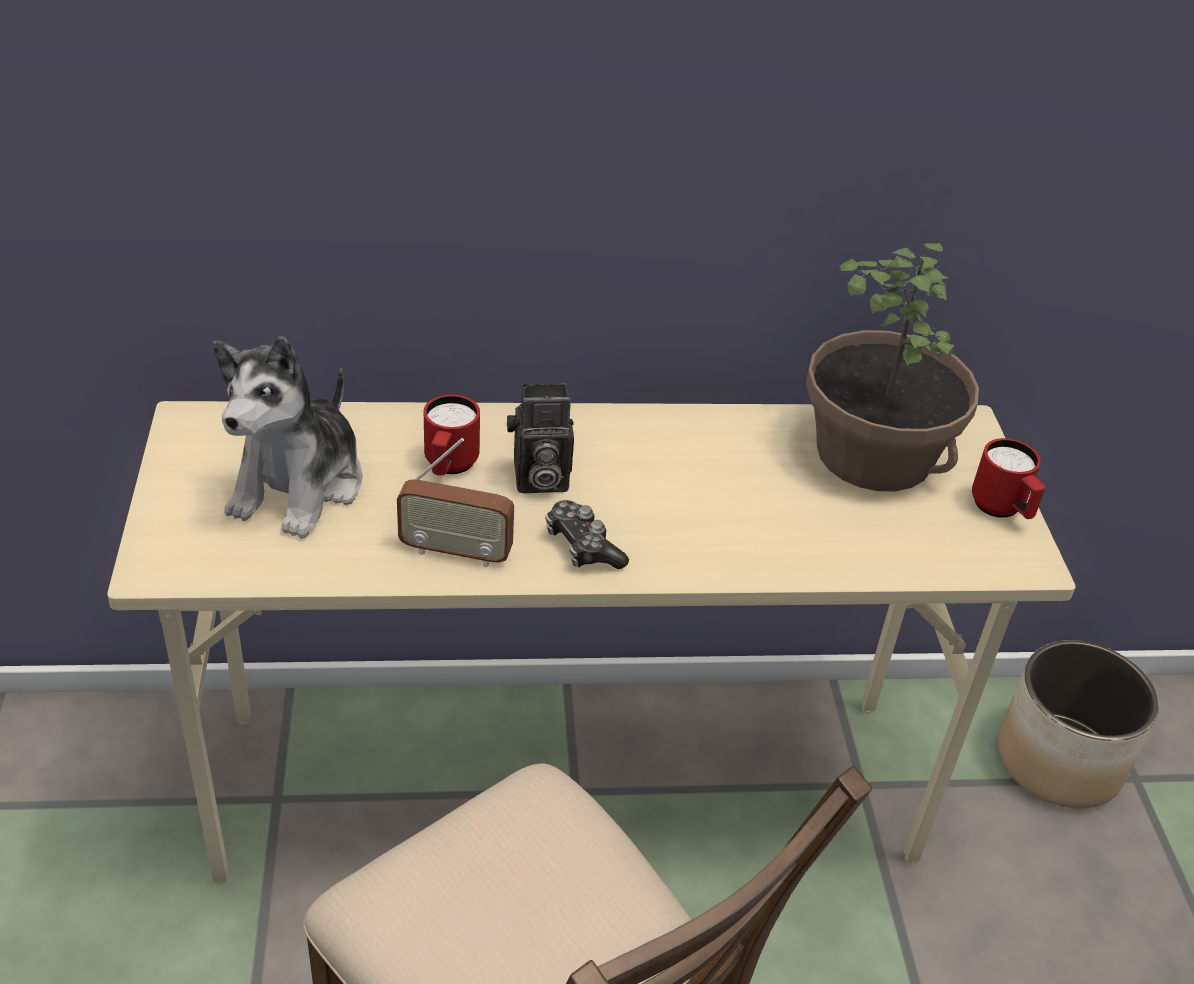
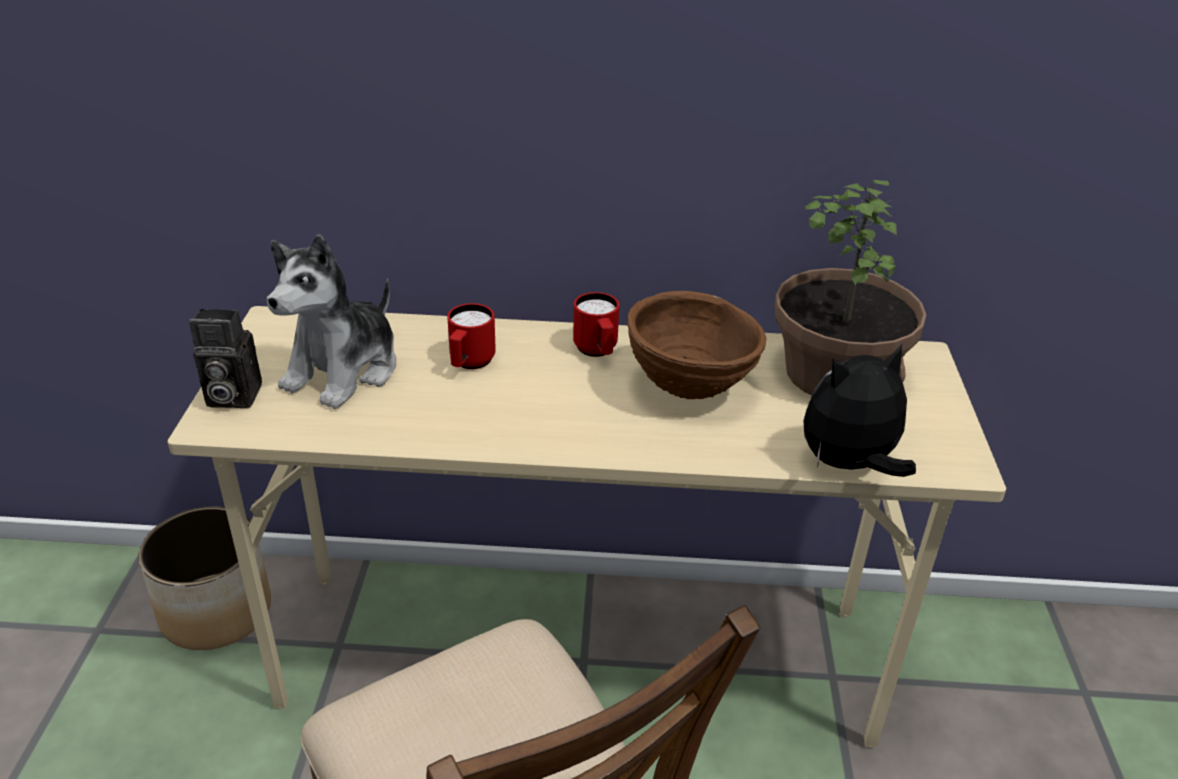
camera: 10 degrees right, 5 degrees down
(456, 552) = (458, 427): radio -> none
(537, 479) = (540, 377): camera -> camera (230, 397)
(583, 546) = (566, 429): game controller -> none
(713, 485) = (689, 390): none -> brown bowl
(905, 569) = (849, 465): none -> plush toy
(1002, 510) = (945, 423): red mug -> red mug (597, 352)
(1060, 761) = (1015, 672): planter -> planter (217, 612)

